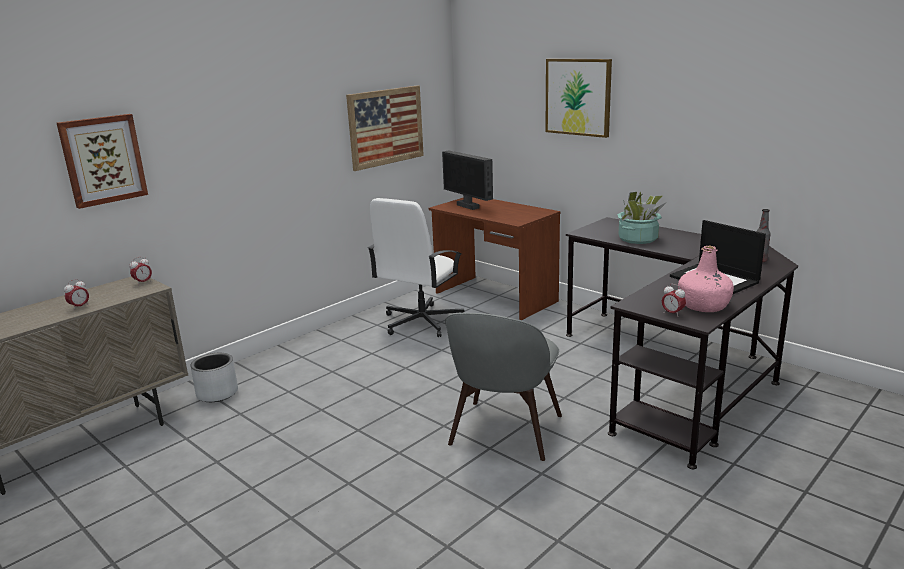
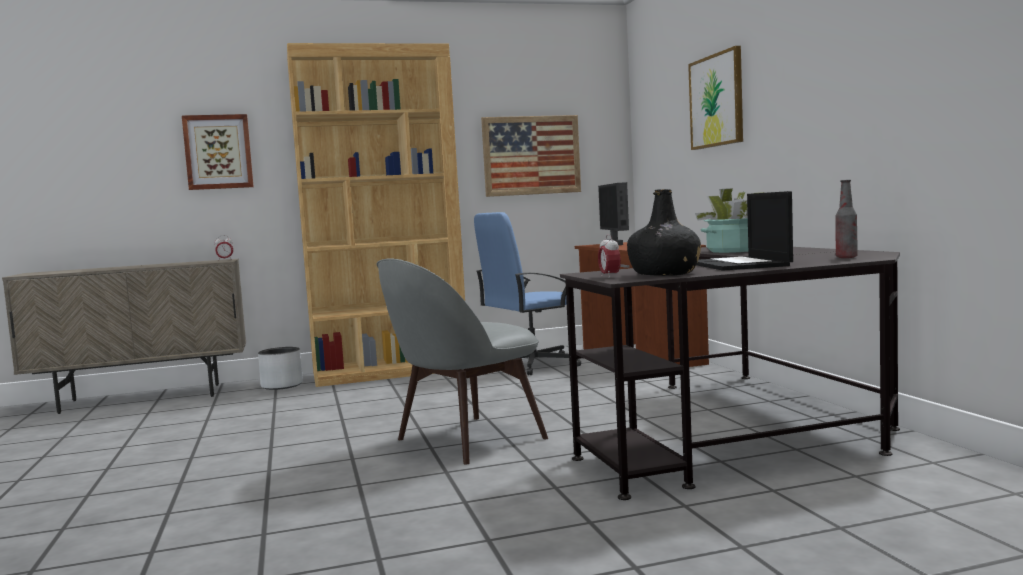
camera: 30 degrees right, 15 degrees down
(79, 307) = (155, 265): alarm clock -> none
(304, 353) = (391, 372): none -> brown bookcase
(421, 322) = (531, 365): white office chair -> blue office chair
(704, 306) = (665, 274): pink bottle -> black bottle

